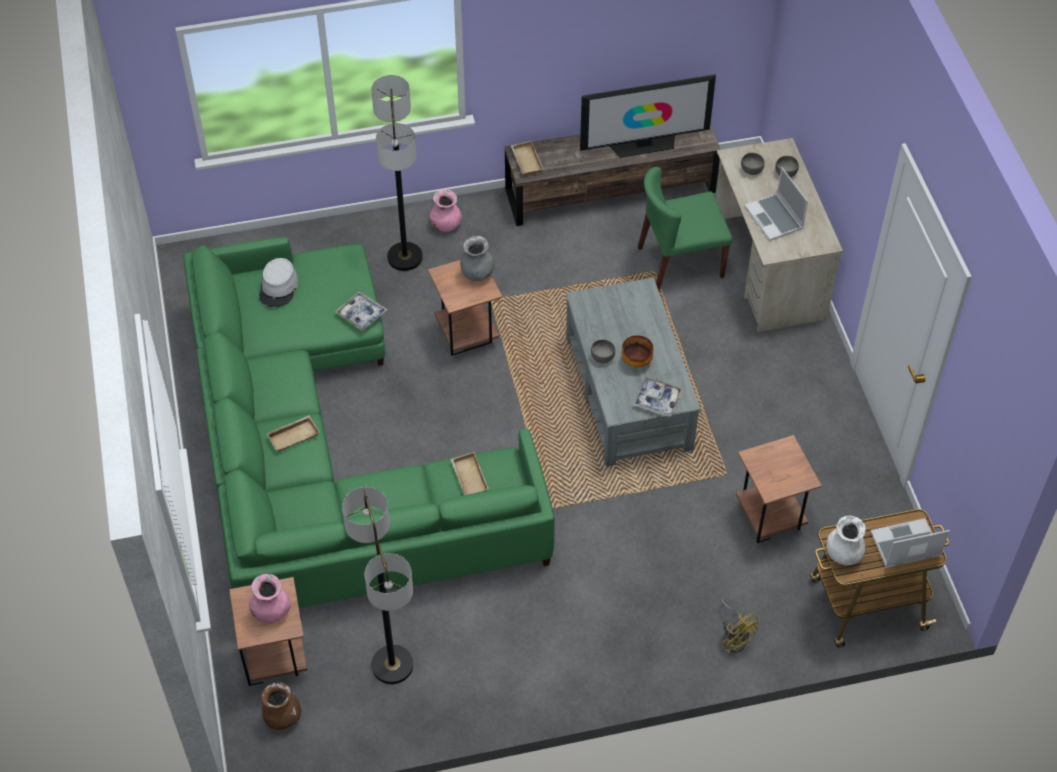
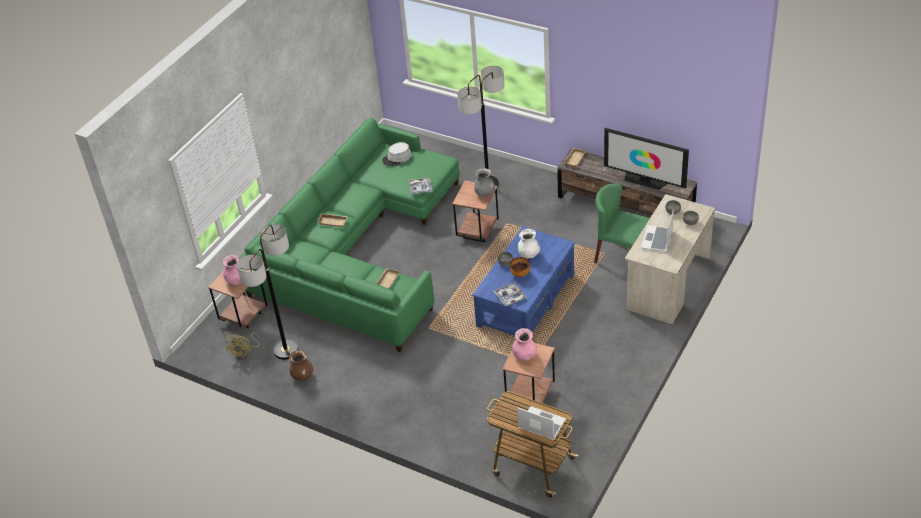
camera: 45 degrees right, 10 degrees down
(282, 717) = (220, 342): brown vase -> brown vase (302, 376)
(445, 225) = (523, 180): pink vase -> pink vase (524, 355)
(629, 392) = (526, 300): grey coffee table -> blue coffee table
(734, 637) = (449, 437): yellow fan -> yellow fan (245, 353)
(843, 554) = (504, 409): white vase -> white vase (528, 254)

